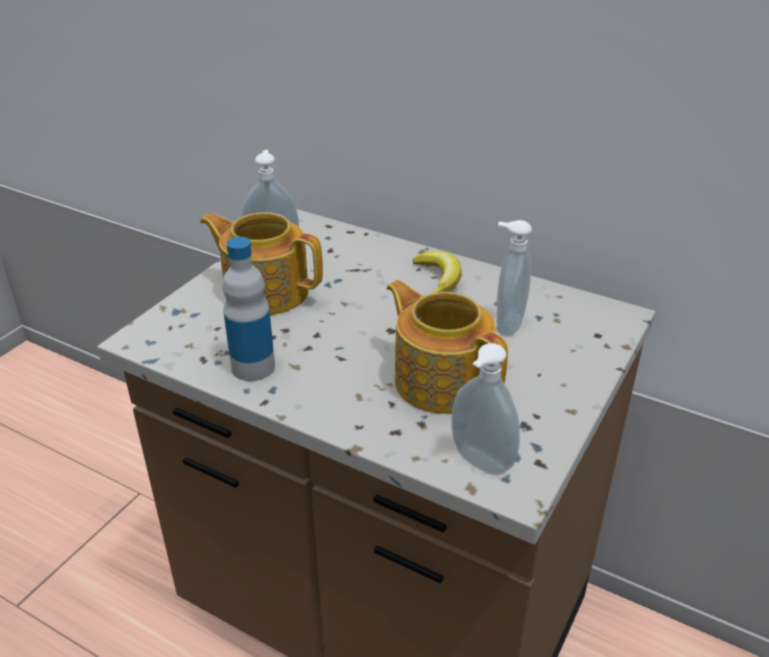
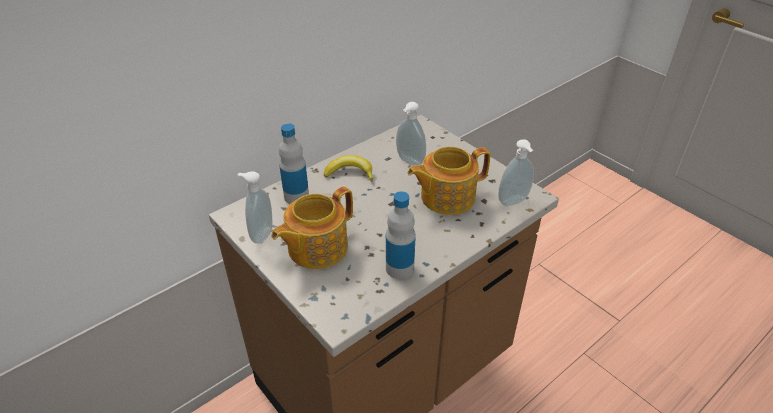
camera: 70 degrees left, 5 degrees up
(358, 252) = (296, 196): none -> bottle

